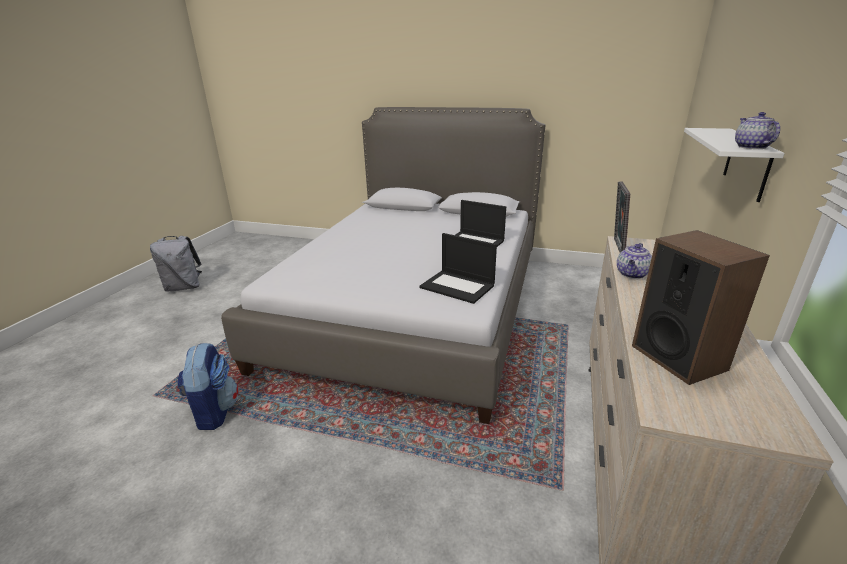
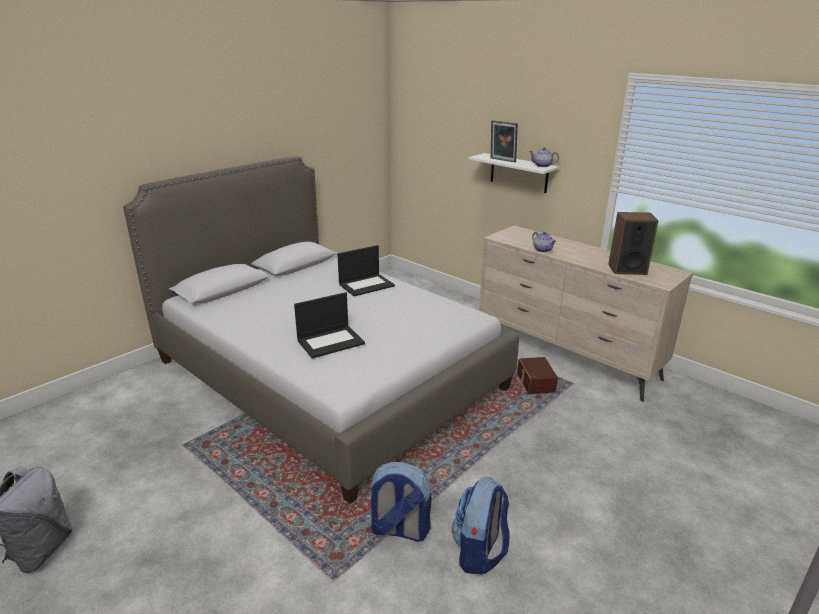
camera: 65 degrees left, 0 degrees up
(186, 475) = (479, 552): none -> backpack
(458, 286) = (441, 312): laptop -> laptop (331, 341)
(524, 446) = (534, 383): none -> brown storage box
(616, 246) = (502, 241): picture frame -> picture frame (502, 160)

